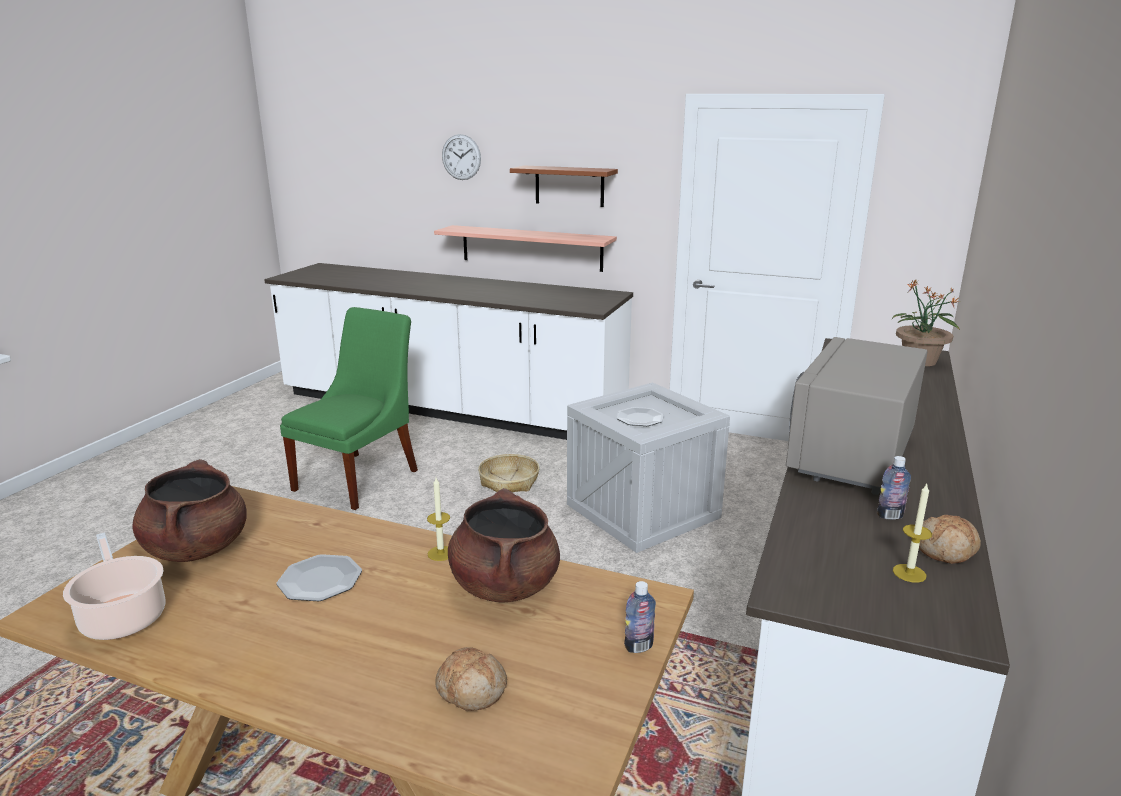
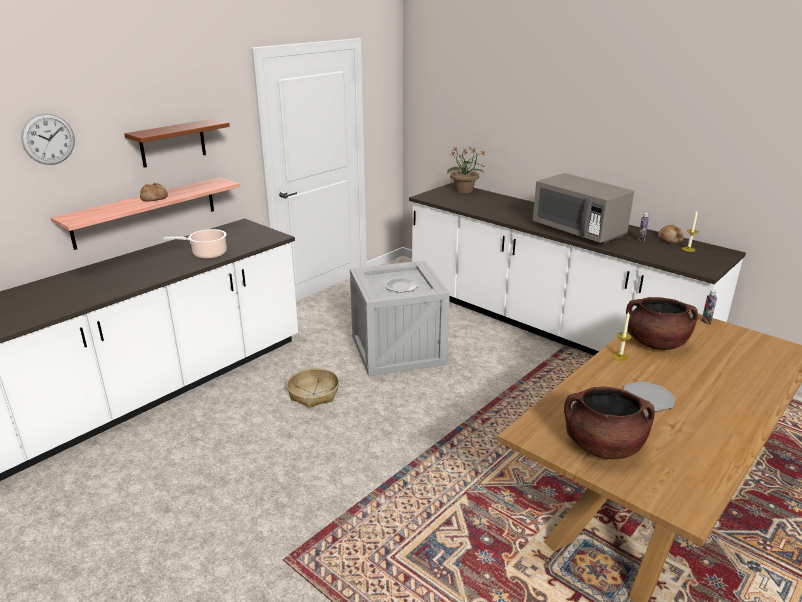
camera: 70 degrees left, 5 degrees up
(123, 616) = (690, 474): cooking pot -> cooking pot (207, 254)
(360, 478) = (236, 475): green chair -> none
(472, 689) = (743, 362): bread -> bread (154, 198)

